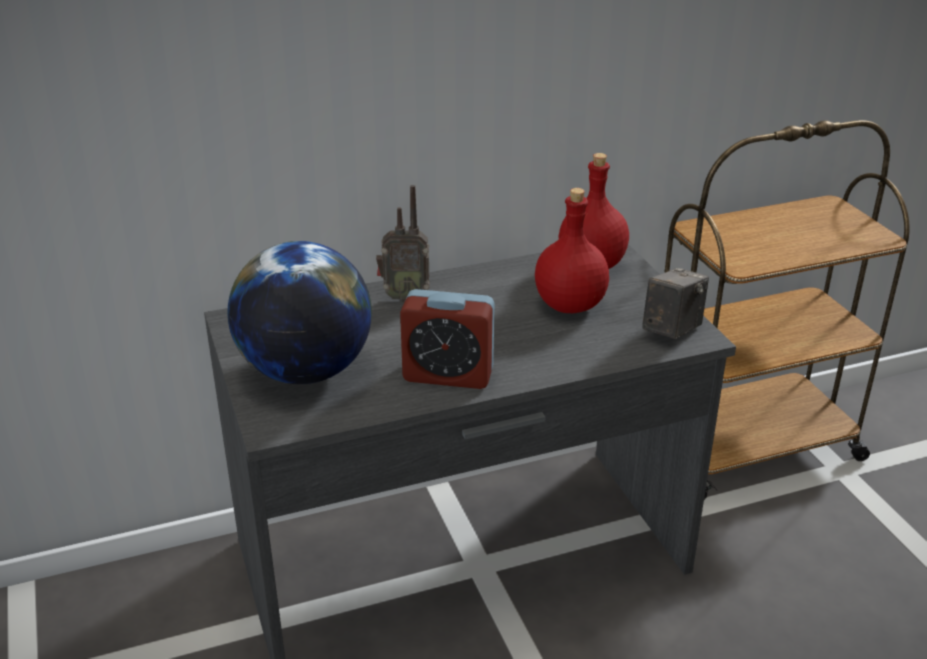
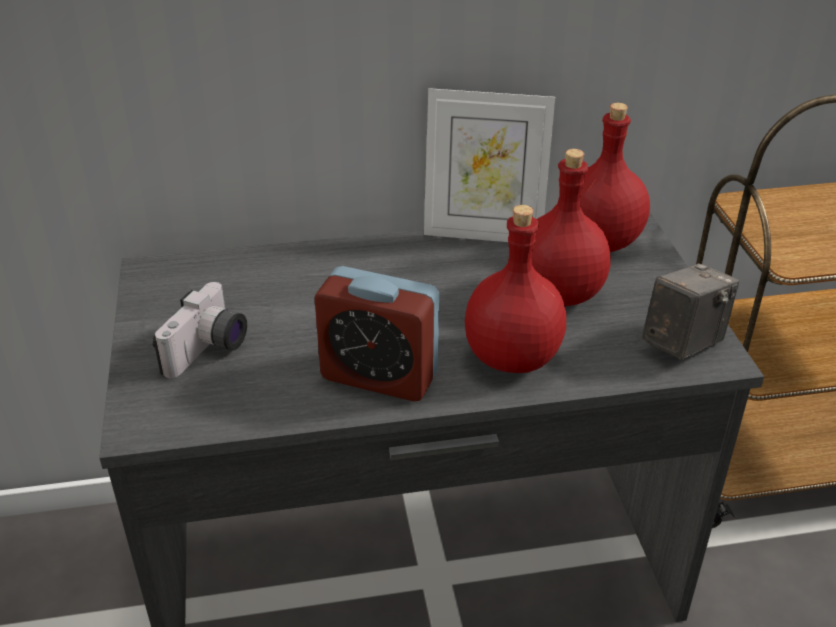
camera: 10 degrees right, 5 degrees up
(305, 371) = (209, 351): globe -> camera
(404, 297) = (359, 262): radio -> none
(497, 267) = (483, 233): none -> picture frame
(545, 352) = (510, 357): none -> red bottle

